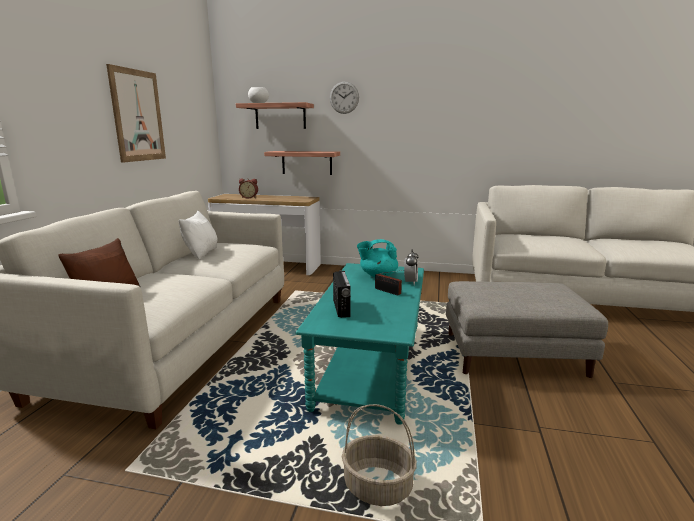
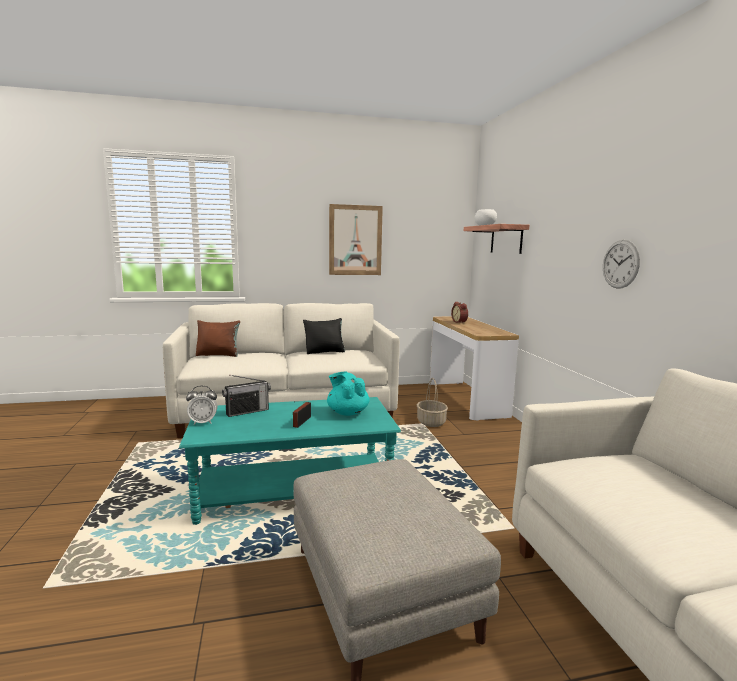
camera: 65 degrees right, 5 degrees down
(201, 253) = (325, 352): white pillow -> black pillow
(306, 162) = (517, 293): shelf -> none
(344, 97) = (553, 215): wall clock -> wall clock (620, 264)
(377, 487) = (112, 527): basket -> basket (431, 422)
(410, 282) = (338, 428): alarm clock -> alarm clock (203, 422)

